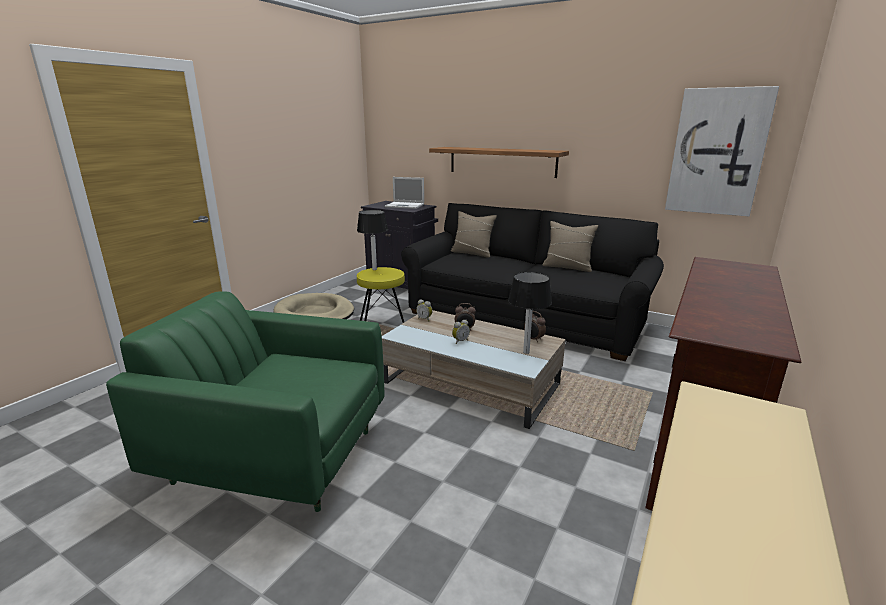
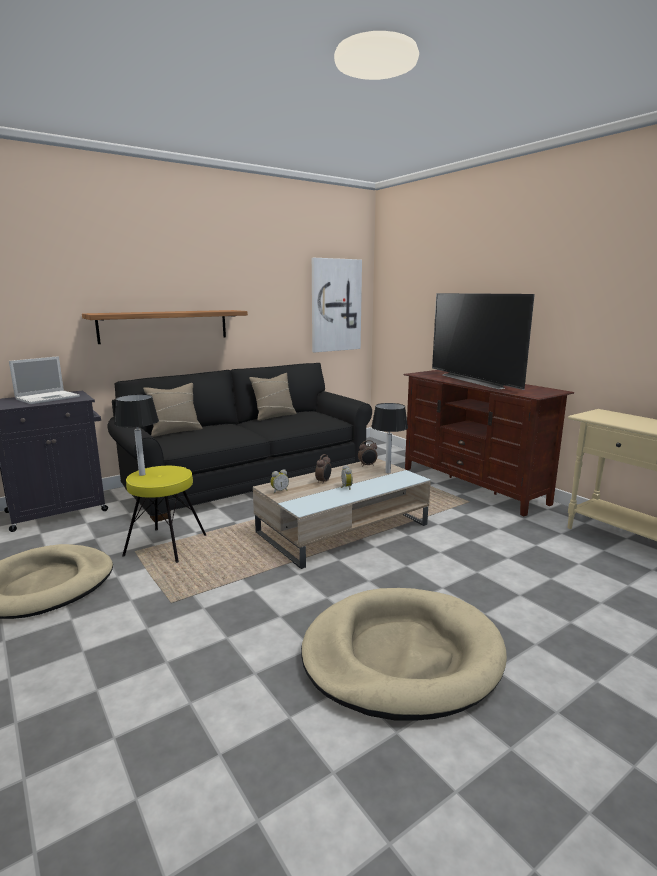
camera: 65 degrees left, 5 degrees down
(276, 456) = (401, 656): green armchair -> beige dog bed
(735, 291) = (477, 380): none -> television

